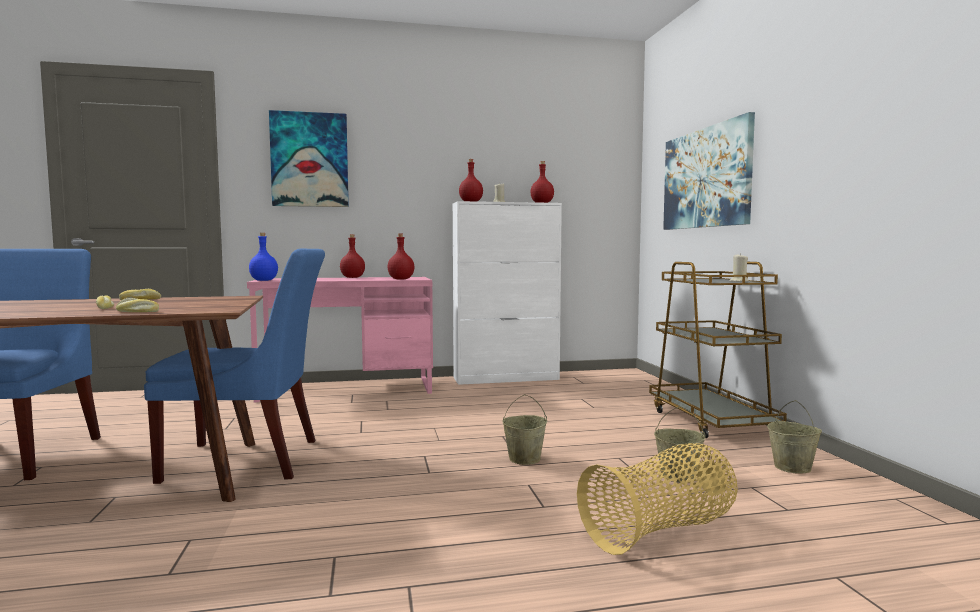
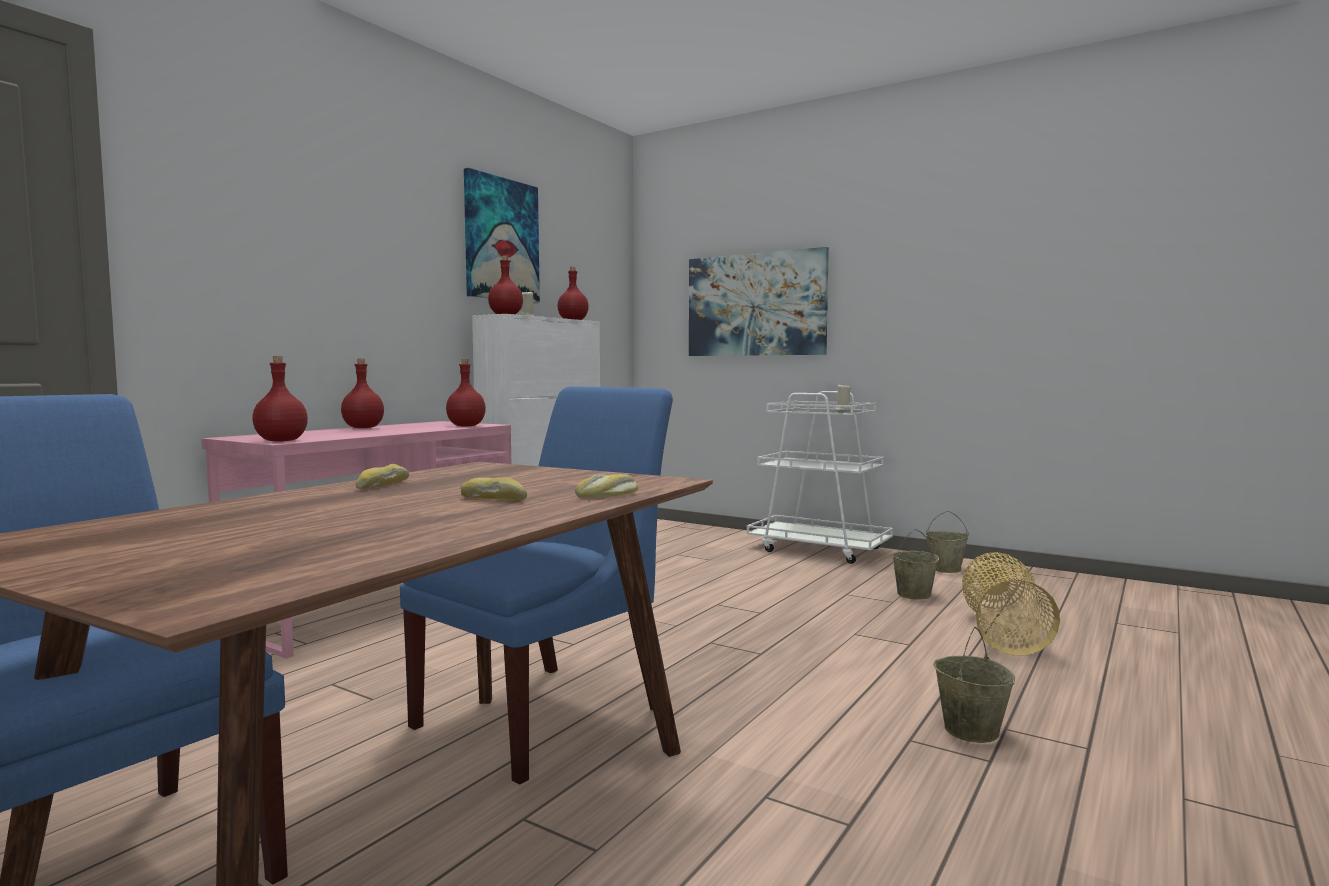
camera: 45 degrees left, 0 degrees up
(264, 280) = (282, 441): blue bottle -> red bottle
(310, 160) = (276, 229): picture -> picture (501, 239)
(525, 459) = (793, 616): beige bucket -> beige bucket (970, 730)
(711, 421) = (819, 549): brown cart -> white cart

